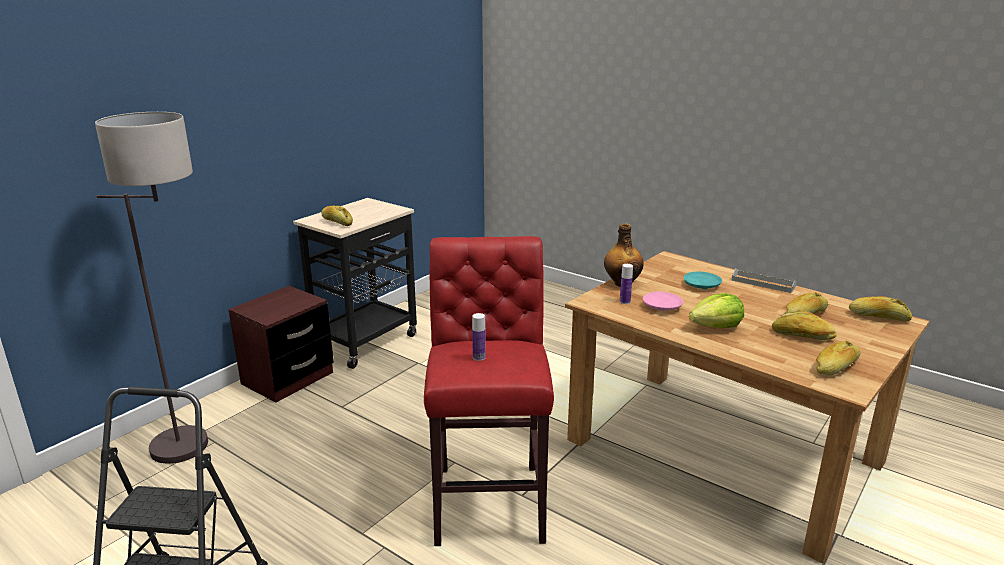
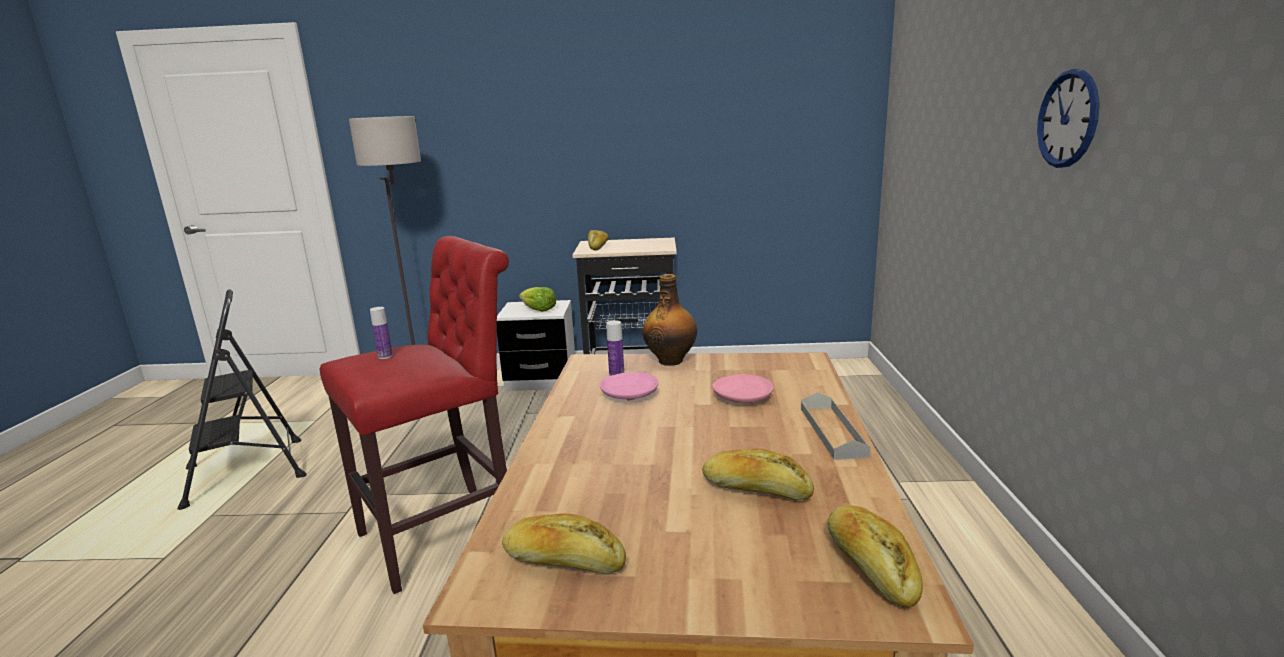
camera: 55 degrees right, 5 degrees down
(288, 378) = (541, 380): brown nightstand -> white nightstand
(701, 285) = (742, 397): turquoise plate -> pink plate
(716, 327) = (609, 437): lettuce -> lettuce (538, 310)
(718, 93) = (1068, 119): none -> wall clock
(802, 336) = (662, 505): bread -> none

